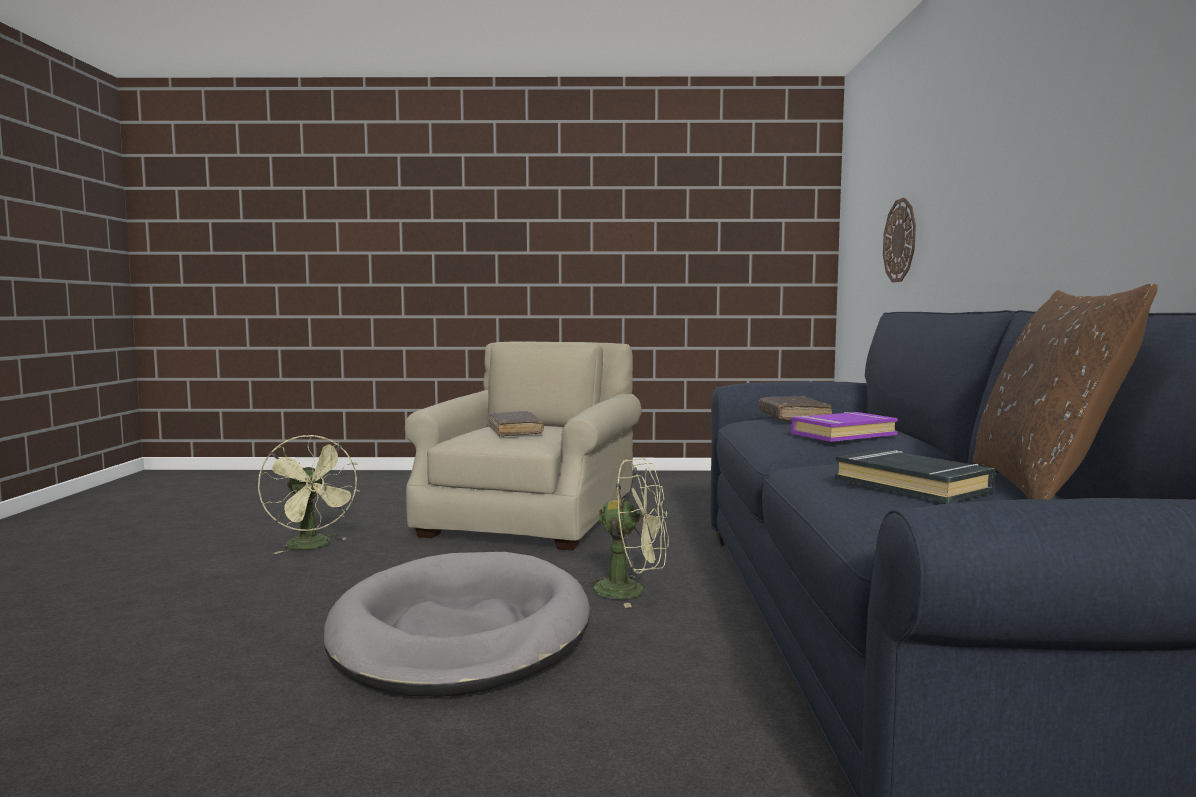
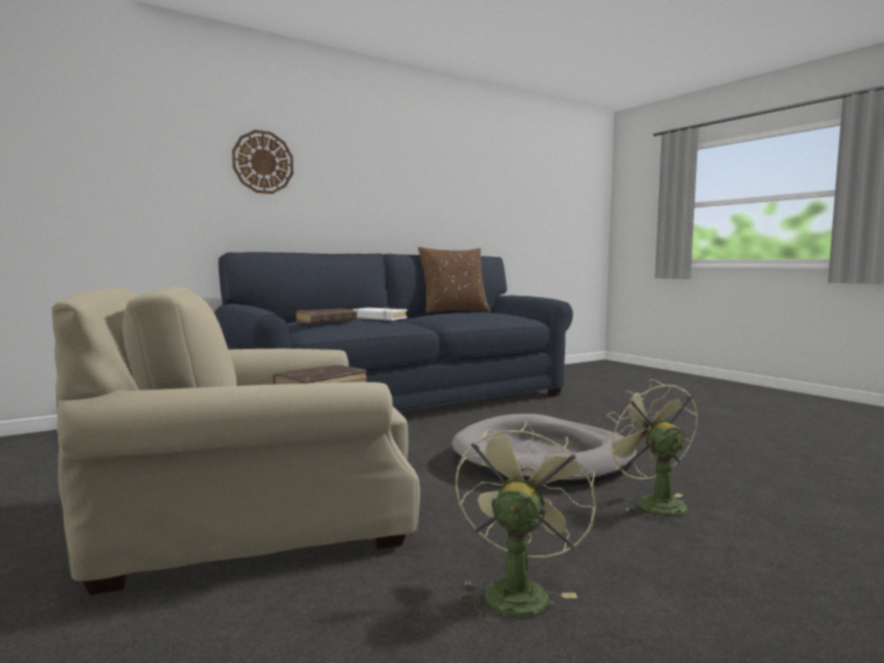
camera: 125 degrees left, 0 degrees up
(631, 591) = (420, 442): green fan -> green fan (652, 503)
(842, 434) = (379, 318): purple book -> white book
(900, 240) = (138, 192): wall clock -> wall clock (263, 162)
(912, 485) = (481, 314): black book -> none

